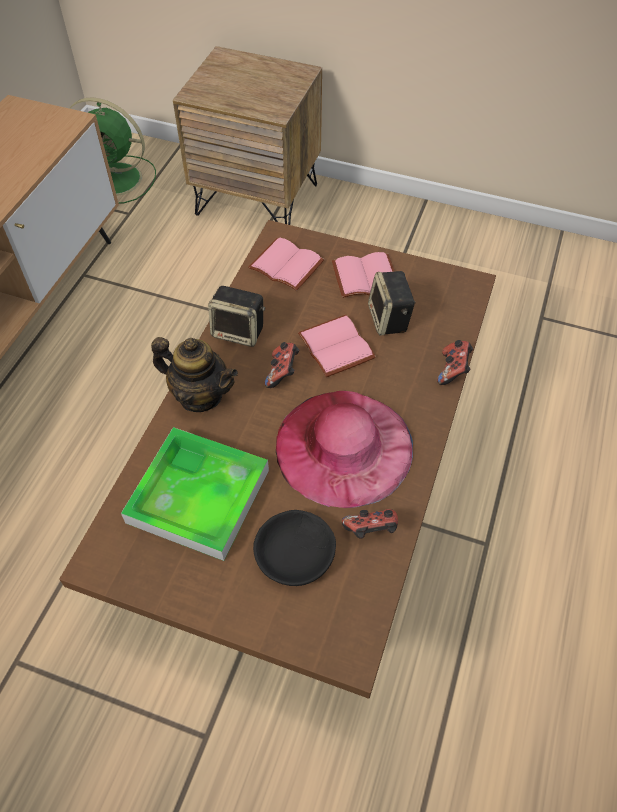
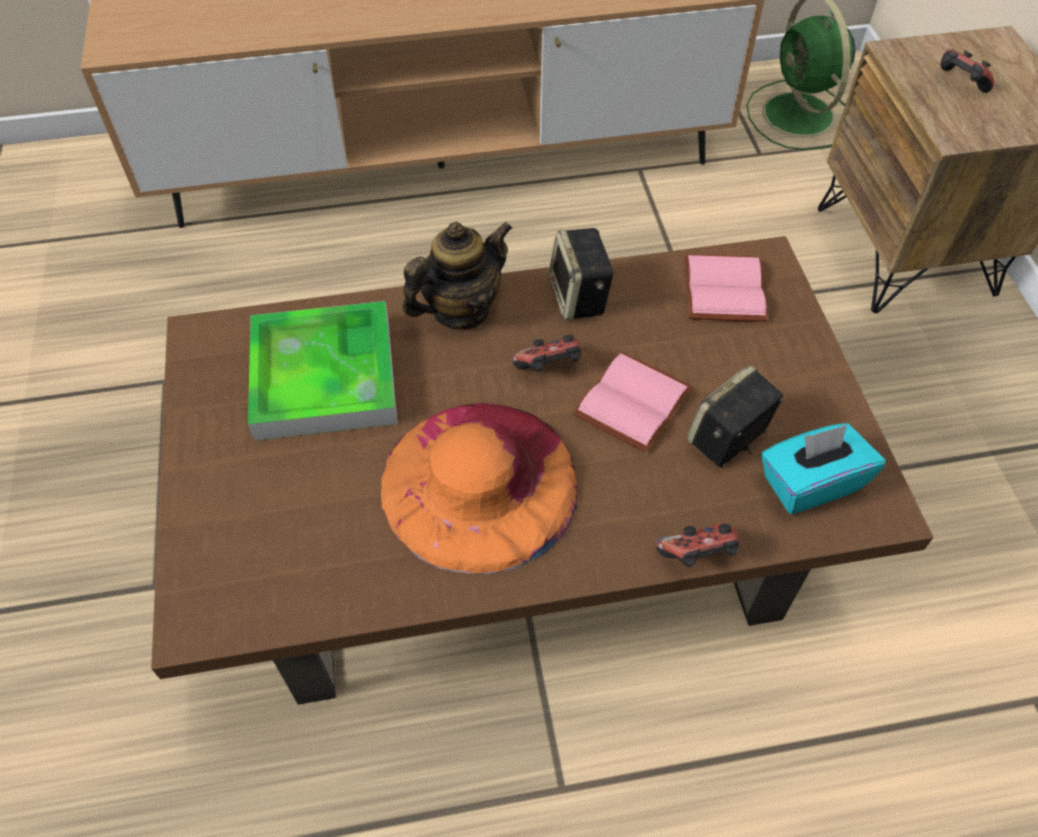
camera: 60 degrees right, 0 degrees up
(200, 395) = (460, 310): teapot -> teapot turned 120 degrees counterclockwise
(296, 553) = (298, 505): black bowl -> none
(343, 447) = (480, 483): pink hat -> orange hat
(366, 275) = (783, 379): pink book -> none
(371, 531) = (372, 570): game controller -> game controller (958, 85)
(437, 301) = (810, 483): none -> turquoise tissue box

